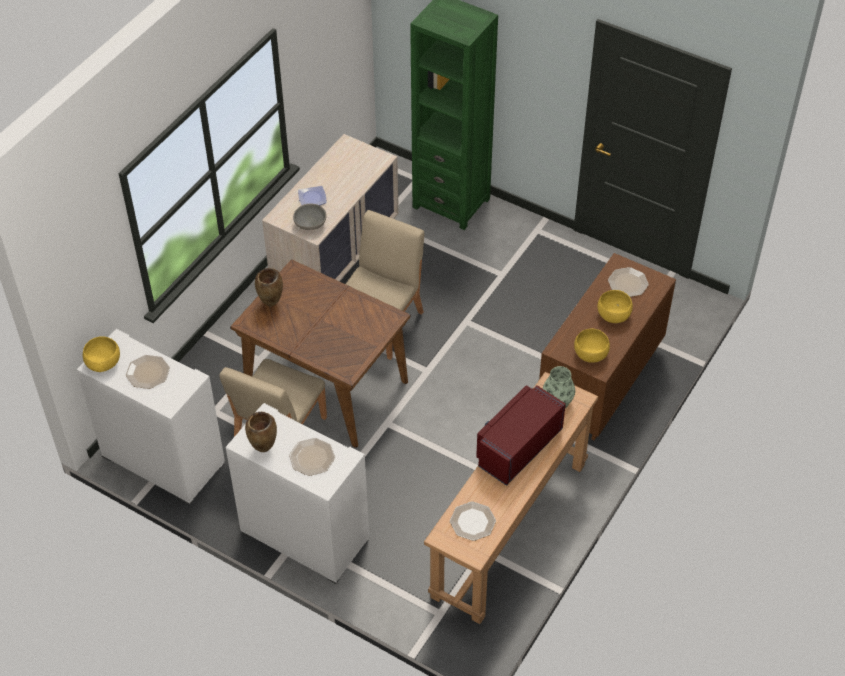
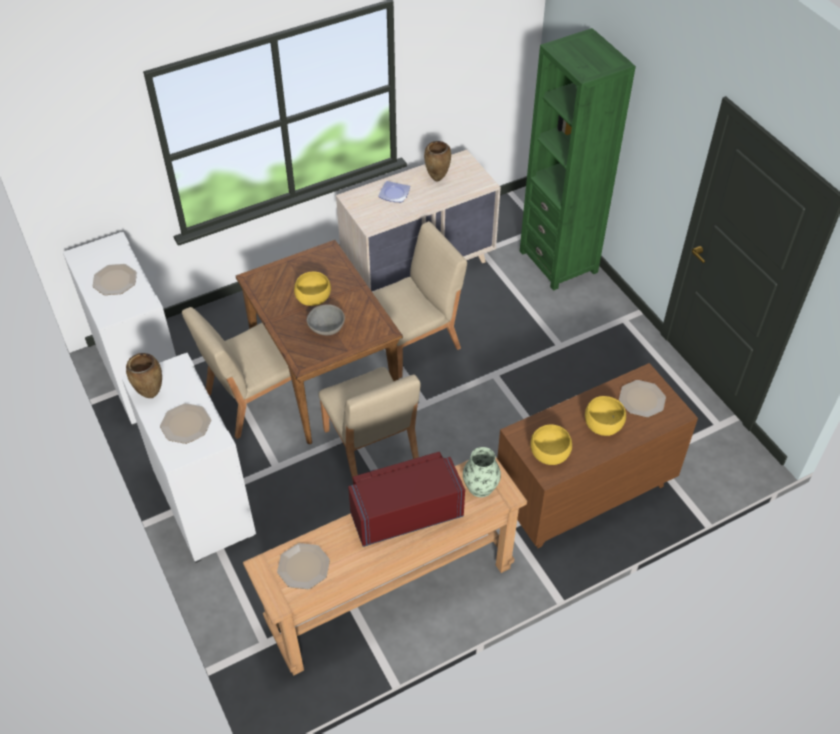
camera: 30 degrees right, 0 degrees up
(103, 363) = (87, 256): yellow bowl -> yellow bowl (313, 298)
(271, 304) = (285, 271): brown vase -> brown vase (437, 179)
(310, 224) = (374, 215): grey bowl -> grey bowl (326, 328)
(409, 425) = (370, 447): none -> beige chair

